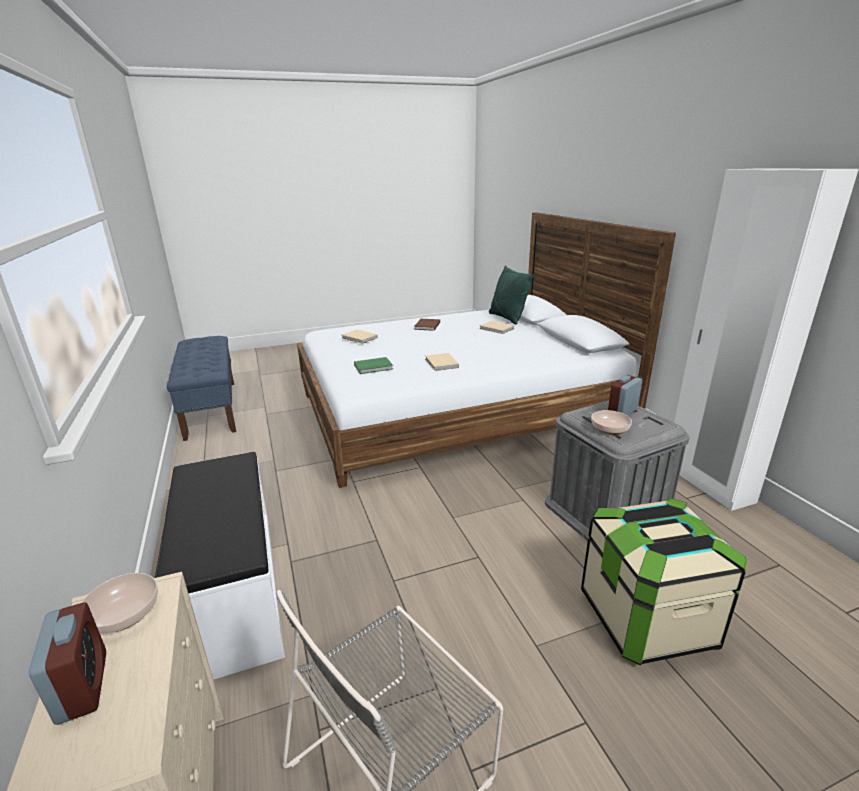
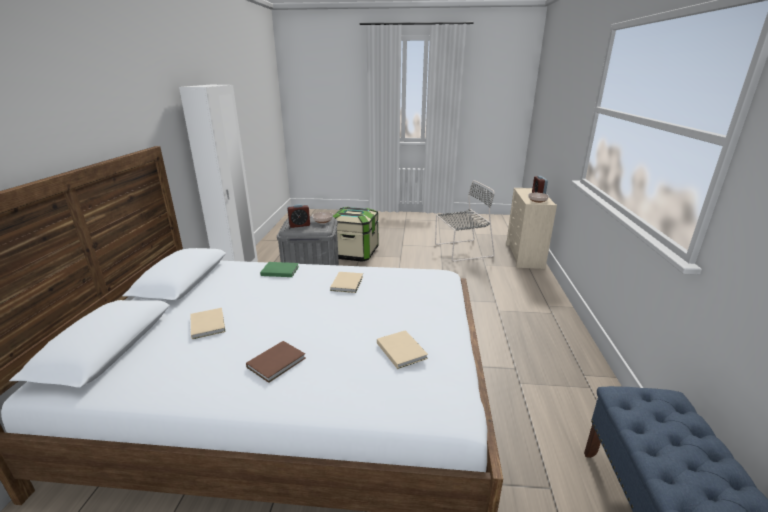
camera: 155 degrees left, 0 degrees up
(231, 593) = (525, 296): white bench -> none
(374, 367) = (413, 293): green book -> green book (279, 270)
(507, 318) = (144, 348): green pillow -> none

